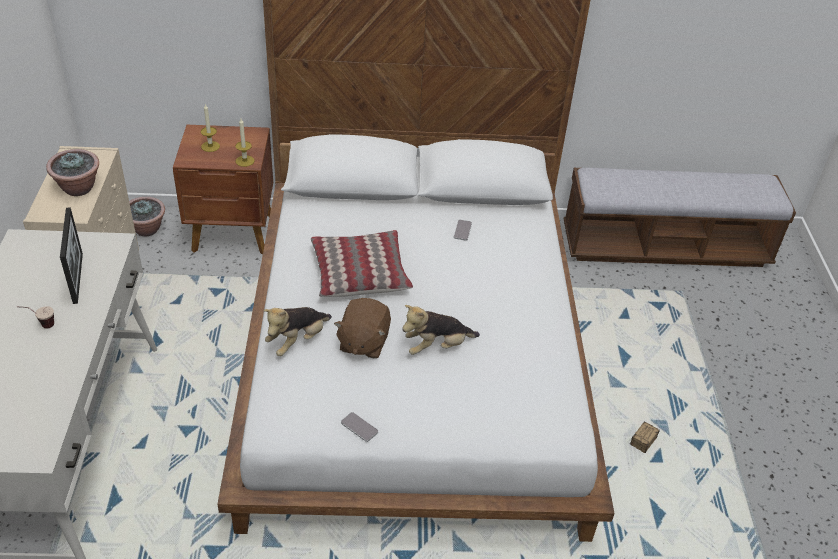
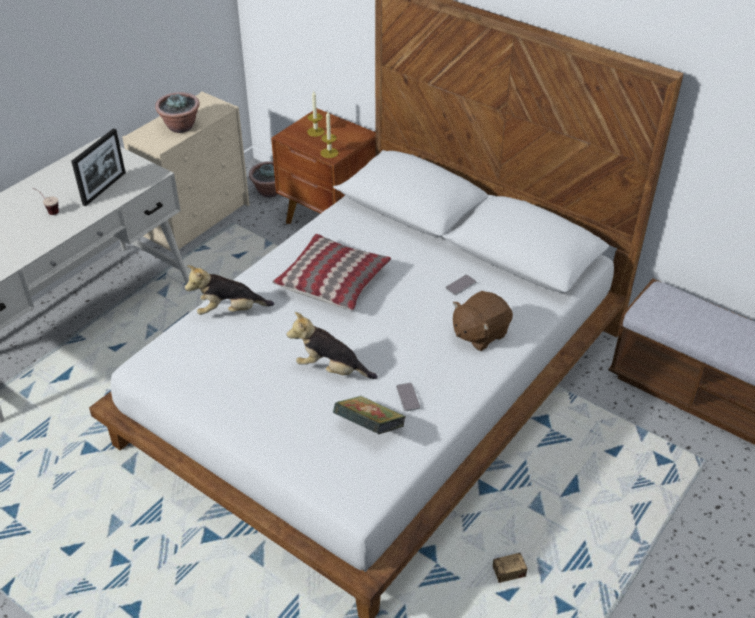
camera: 40 degrees right, 0 degrees up
(359, 427) = (202, 398): phone -> phone (408, 397)
(363, 342) = (274, 336): brown plush toy -> brown plush toy (479, 333)
(516, 376) = (369, 427): none -> book

